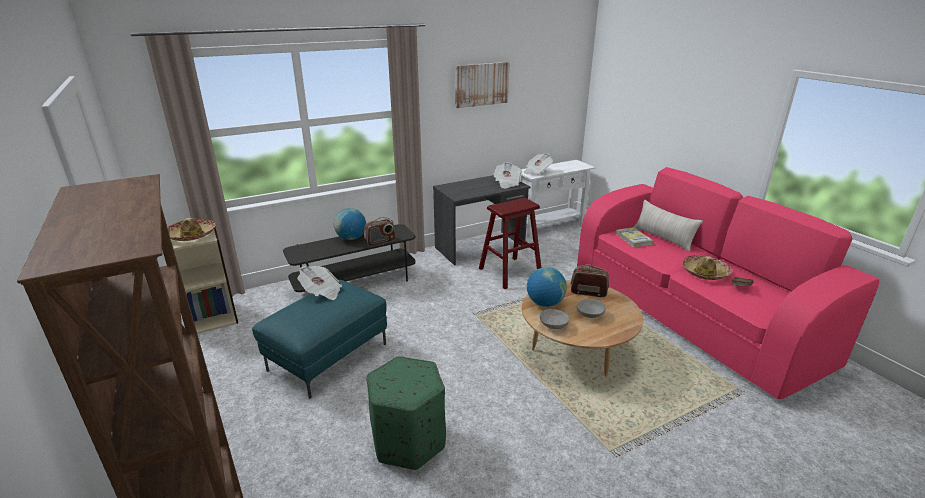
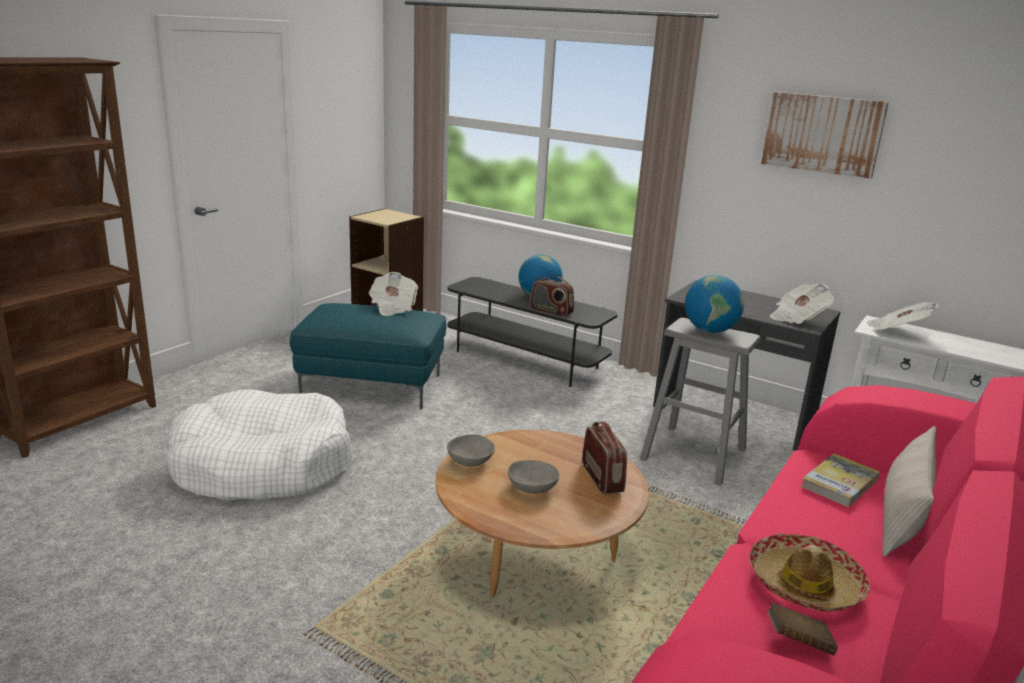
camera: 60 degrees right, 5 degrees down
(192, 235) = (388, 216): hat -> none
(408, 440) = (262, 465): green ottoman -> white dog bed
(510, 272) = (693, 454): red stool -> grey stool
(544, 303) = (527, 446): globe -> globe (709, 330)

